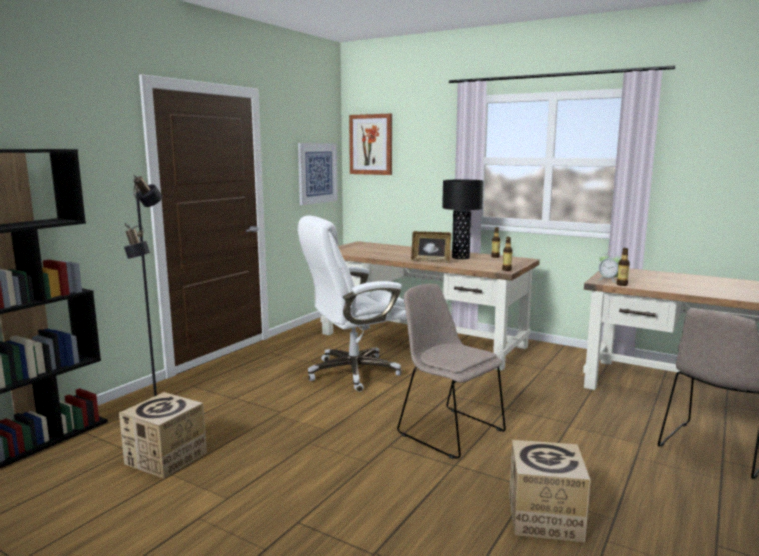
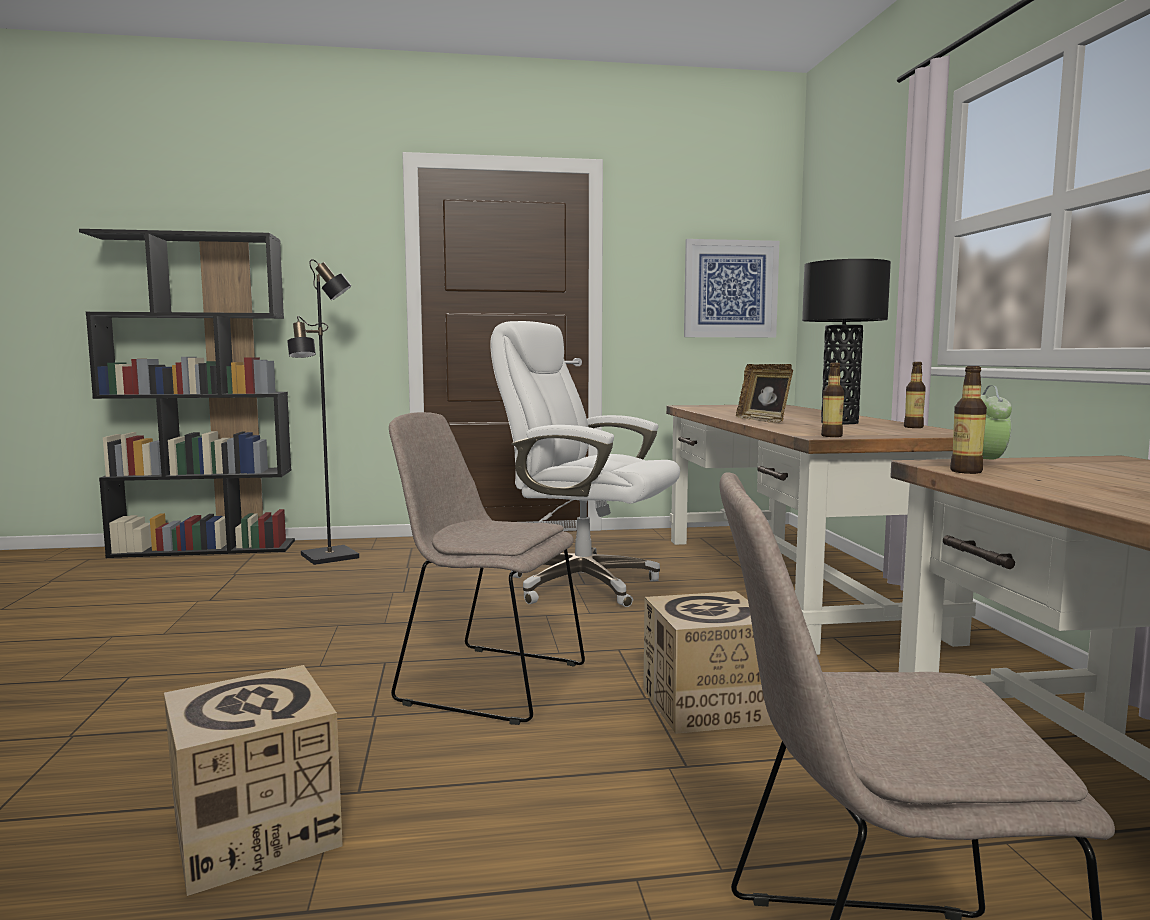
camera: 50 degrees right, 5 degrees down
(166, 458) = (230, 589): cardboard box -> cardboard box (706, 706)
(371, 144) = (825, 235): picture -> none
(448, 431) = (486, 681): beige chair -> beige chair turned 75 degrees counterclockwise

